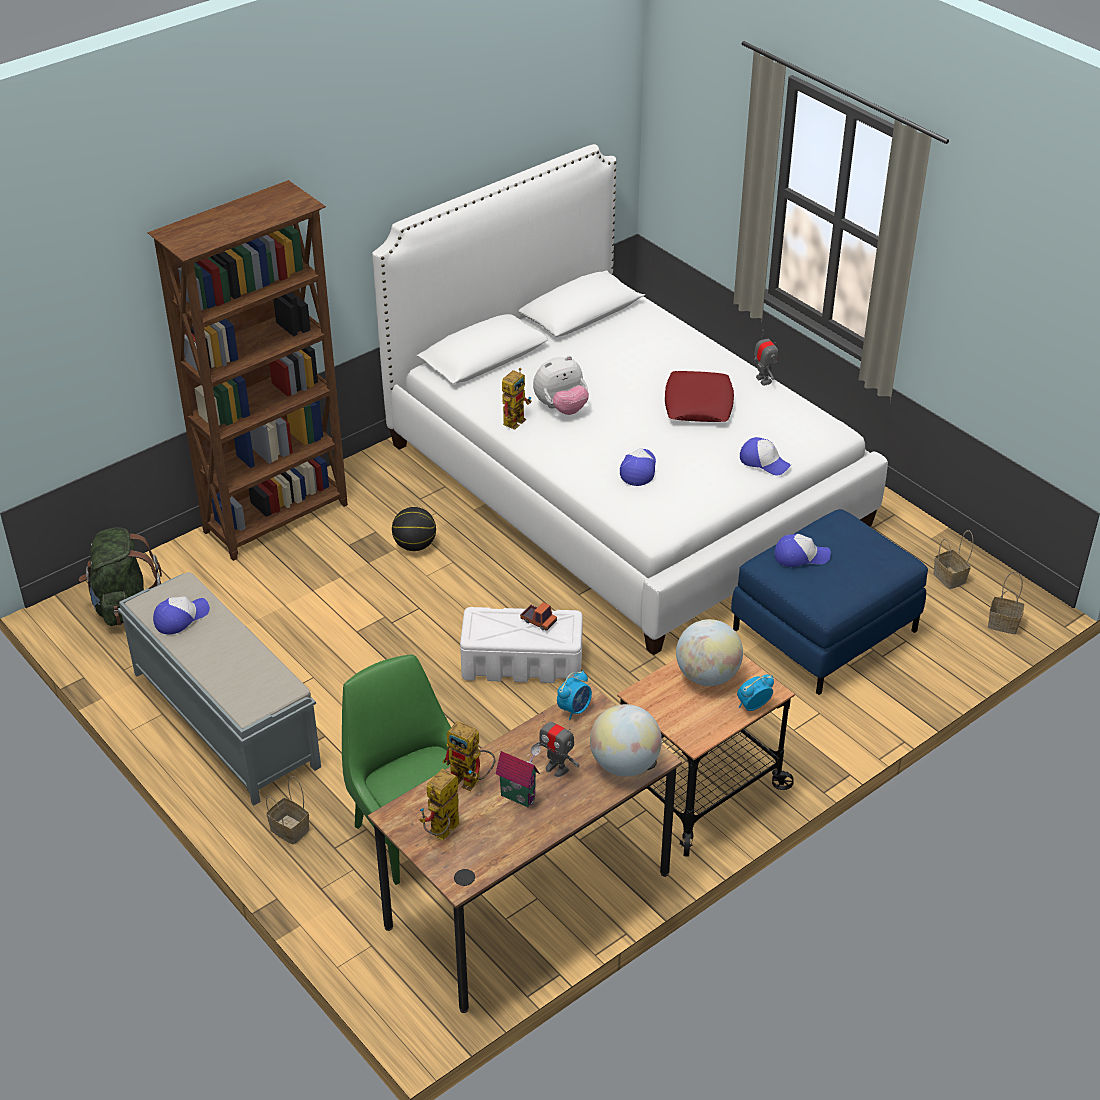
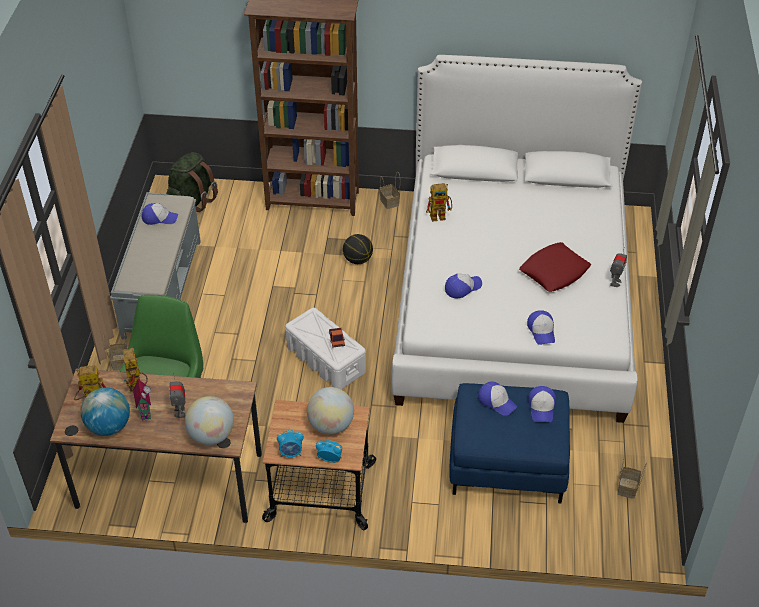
camera: 45 degrees right, 5 degrees up
(501, 840) = (109, 426): none -> globe
(561, 408) = (474, 225): plush toy -> none
(574, 709) = (230, 389): alarm clock -> alarm clock (291, 453)
(845, 534) = (542, 407): none -> cap
(1004, 624) = (622, 540): basket -> basket (390, 202)

